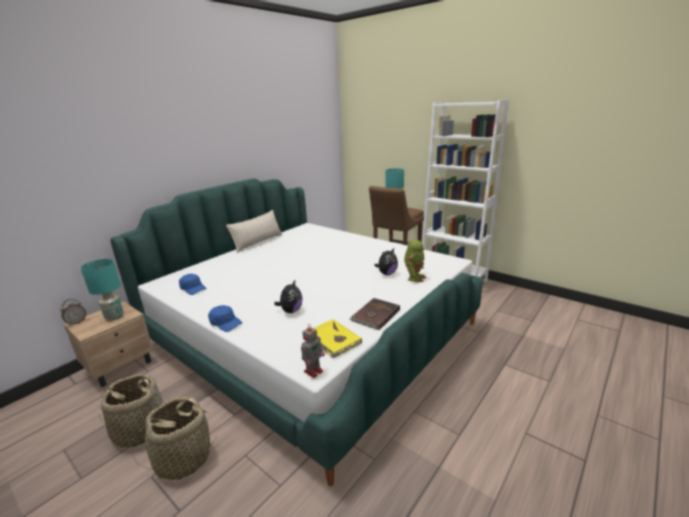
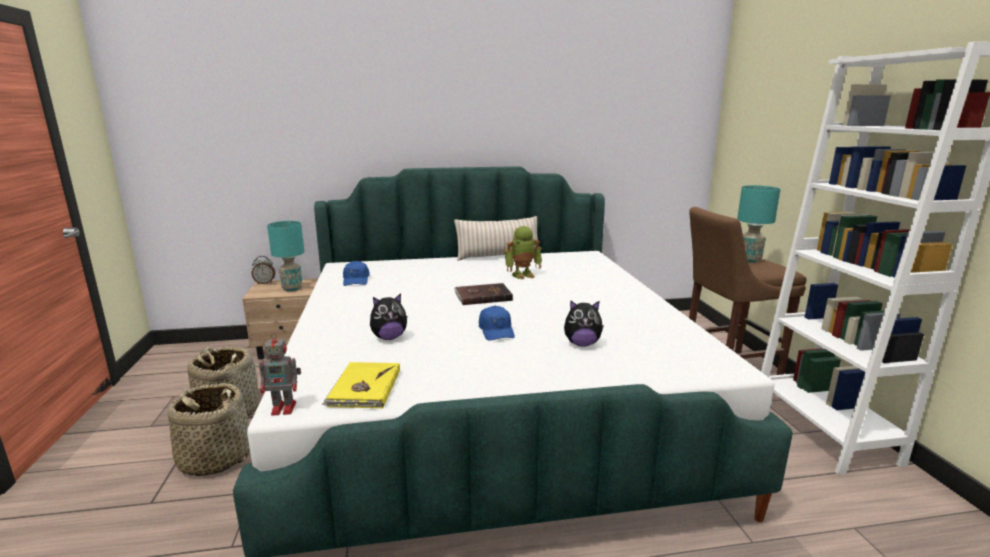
camera: 40 degrees right, 5 degrees down
(225, 323) = (317, 322): blue cap -> blue cap (496, 331)
(375, 315) = (462, 386): brown book -> brown book (482, 296)
(414, 277) = (612, 365): toy robot -> toy robot (523, 274)

